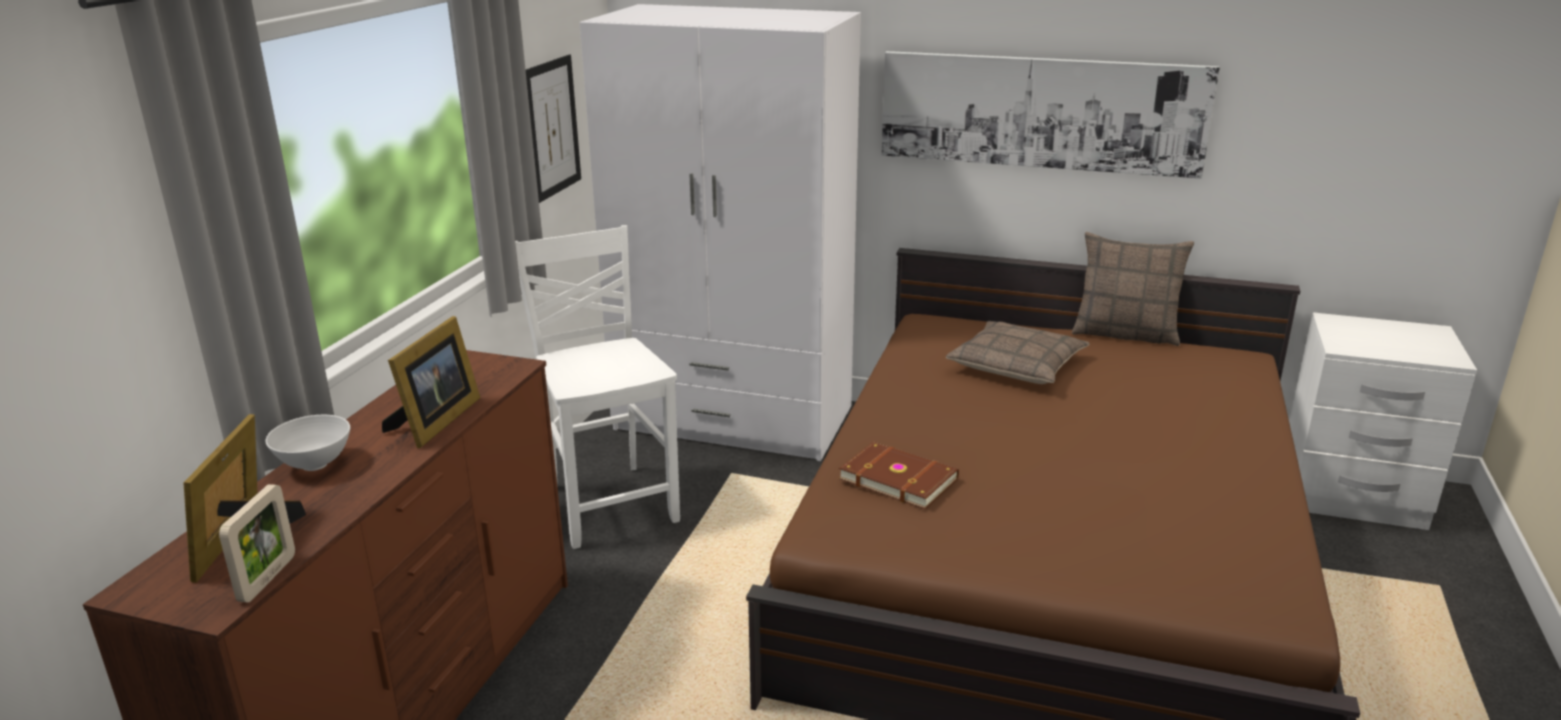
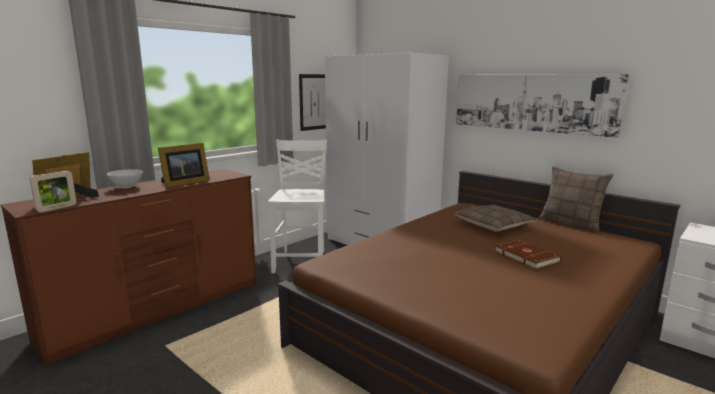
camera: 25 degrees right, 10 degrees down
(898, 478) = (381, 250): brown book -> brown book (527, 256)

